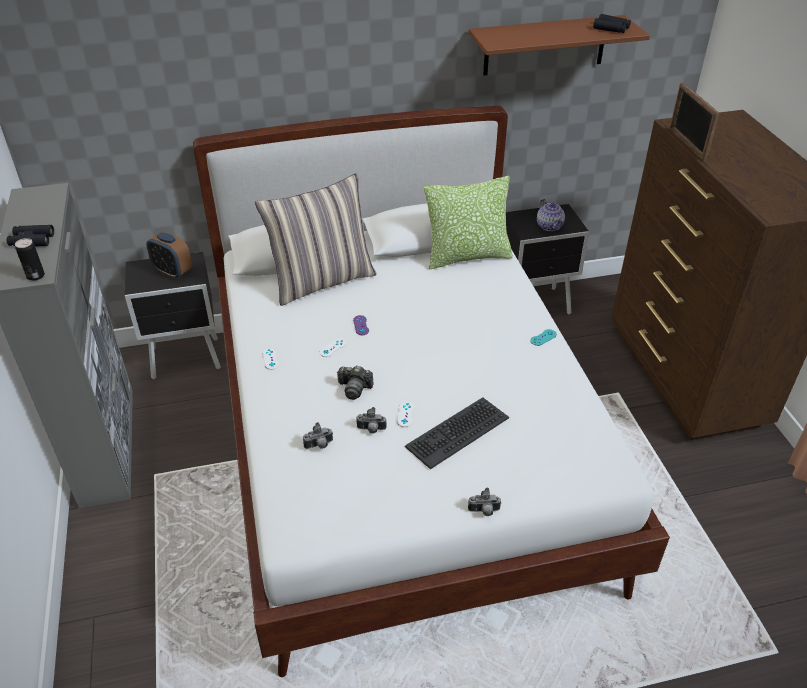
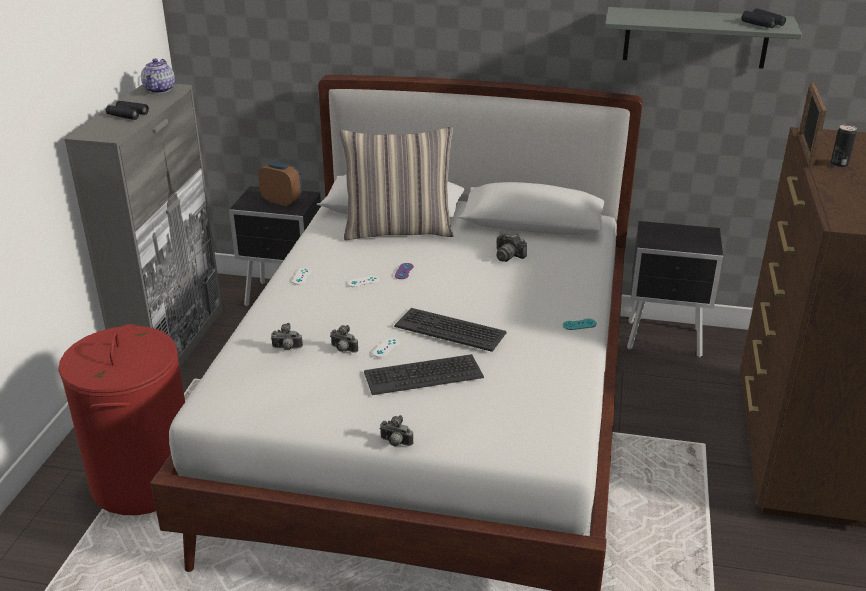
camera: 25 degrees right, 10 degrees down
(35, 276) = (107, 136): can -> can (839, 164)
(172, 272) = (282, 201): alarm clock -> alarm clock turned 150 degrees clockwise
(176, 600) = (144, 480): none -> red laundry basket
(354, 388) = (356, 316): camera -> camera (508, 256)
(446, 377) = (450, 330): none -> keyboard
(467, 256) = (557, 242): pillow -> none
(545, 45) = (695, 37): brown shelf -> grey shelf
(549, 226) = (680, 242): teapot -> teapot (160, 90)

